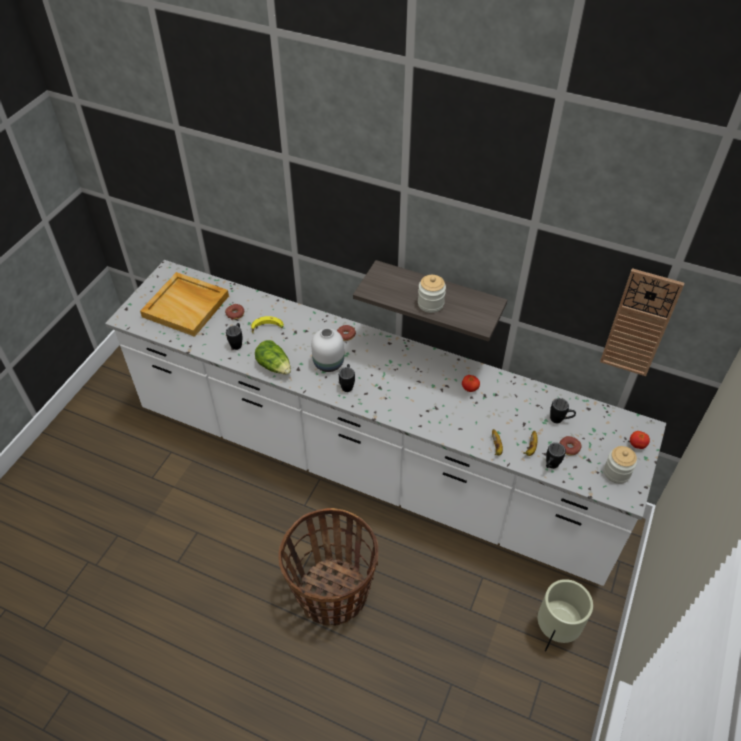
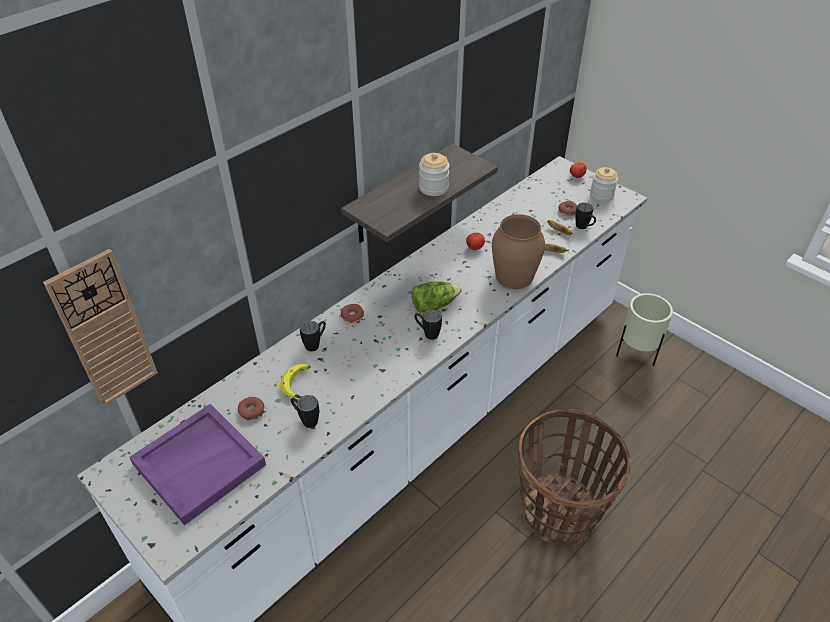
camera: 70 degrees left, 5 degrees down
(186, 306) = (199, 463): beige tray -> purple tray
(275, 366) = (366, 390): lettuce -> lettuce (434, 305)
(327, 363) = (387, 342): white vase -> none
(446, 426) = (514, 276): none -> brown vase
(560, 420) = (535, 206): black mug -> black mug (315, 344)
(639, 323) = (535, 80): wall clock -> wall clock (104, 331)

